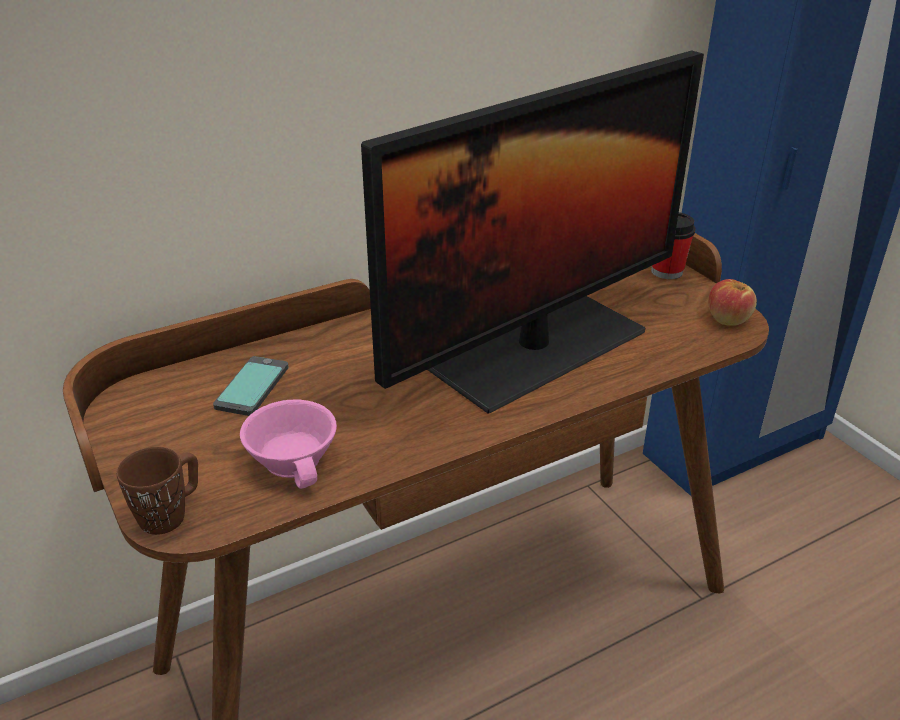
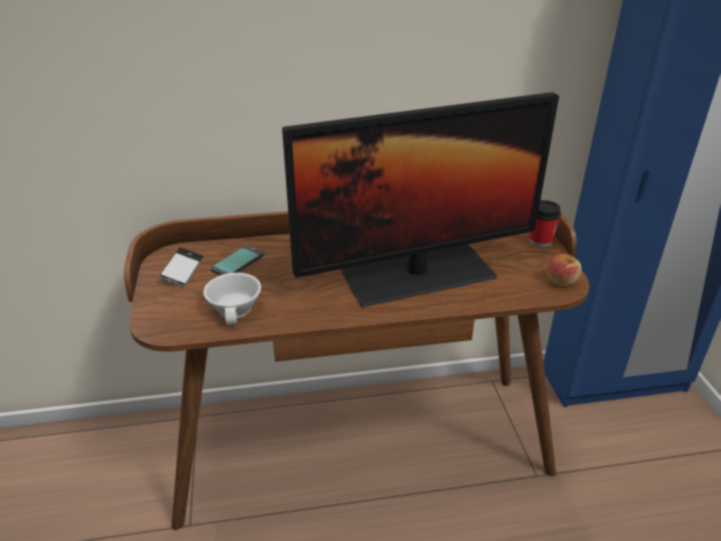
camera: 20 degrees right, 0 degrees up
(166, 419) = (182, 271): none -> phone
(171, 513) = (156, 322): brown mug -> none
(297, 460) = (237, 309): pink cup -> white cup

